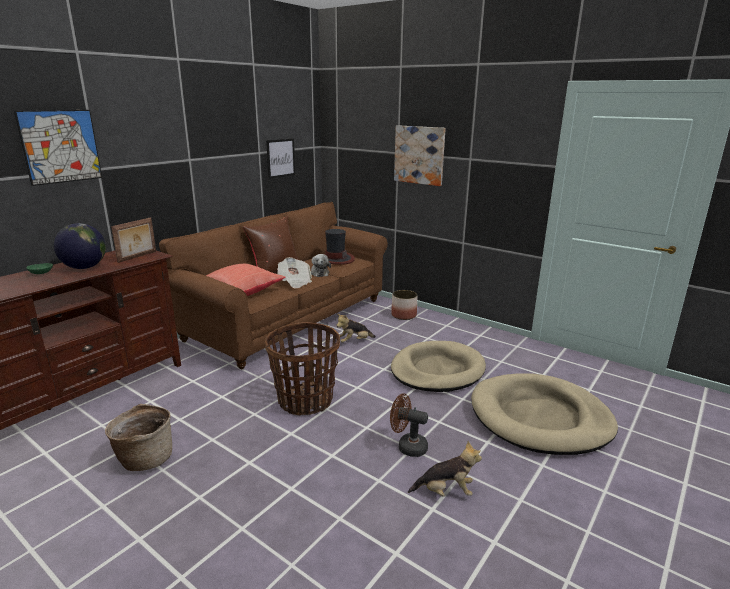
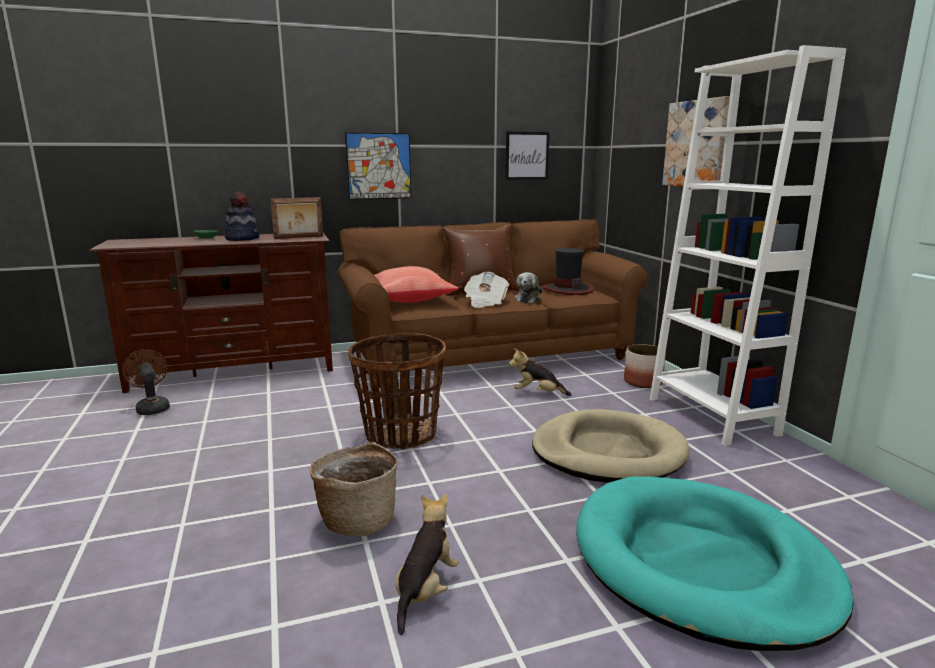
camera: 35 degrees right, 5 degrees down
(61, 146) = (251, 118): picture -> picture (379, 166)
(84, 267) = (243, 238): globe -> hat
(145, 458) = (200, 434): basket -> basket (357, 520)
(407, 446) = (449, 521): brown fan -> brown fan (152, 407)
(445, 492) = (425, 591): plush toy -> plush toy turned 105 degrees counterclockwise
(460, 329) = (711, 416): none -> white bookcase
(540, 418) = (701, 564): beige dog bed -> turquoise dog bed

